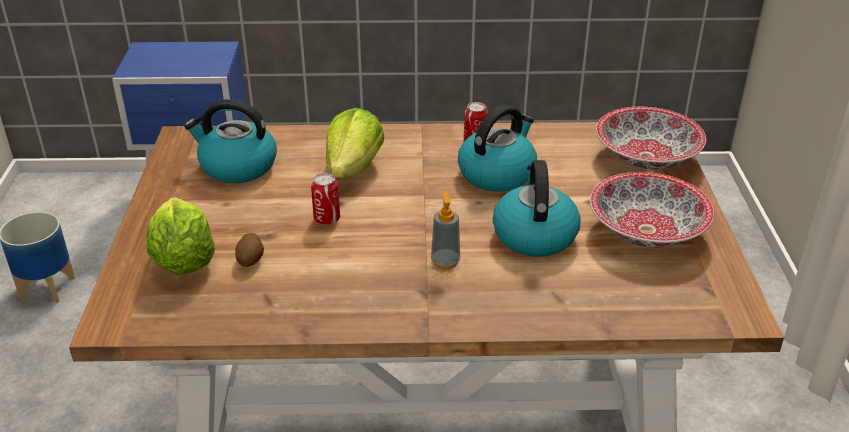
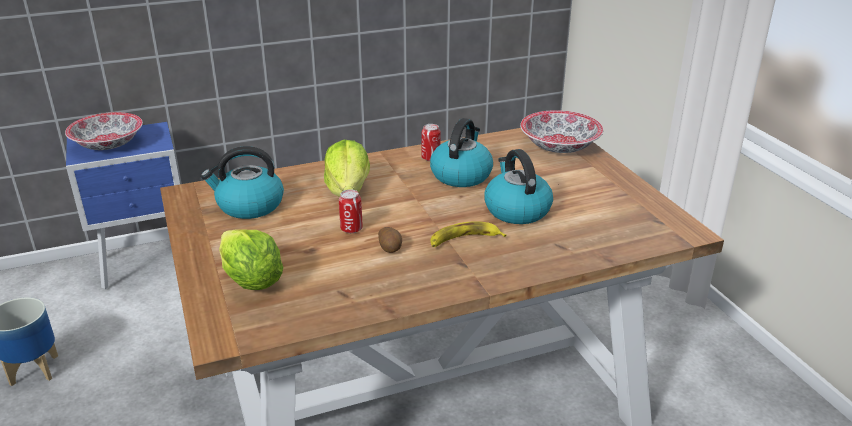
camera: 20 degrees left, 5 degrees down
(251, 259) = (309, 269): potato -> potato (390, 248)
(445, 262) = (464, 240): soap dispenser -> banana
(646, 230) = (591, 192): bowl -> bowl (108, 144)

